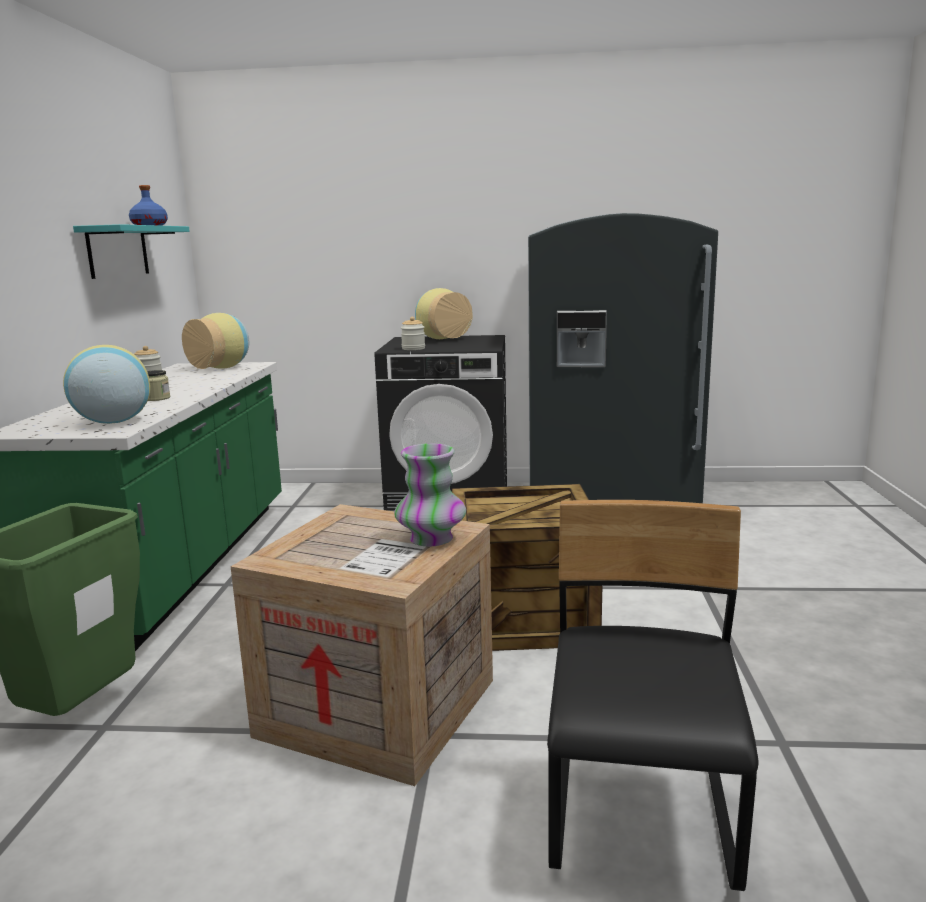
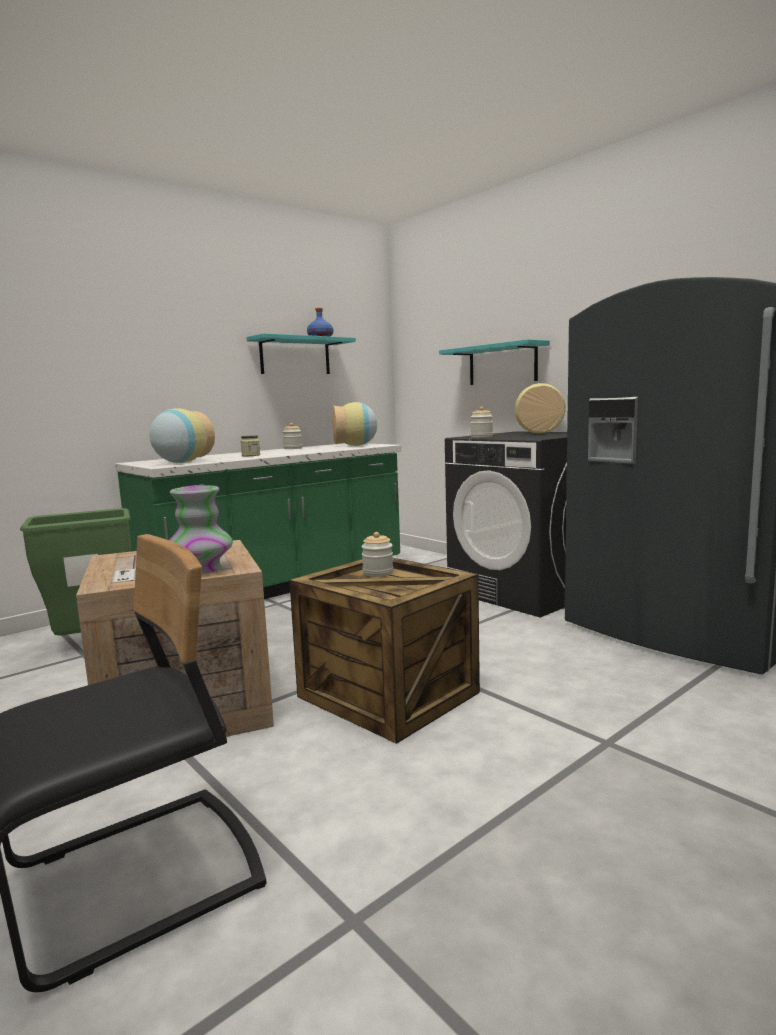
camera: 45 degrees right, 5 degrees down
(371, 264) = (502, 364): none -> turquoise shelf
(490, 504) = (378, 573): none -> jar

